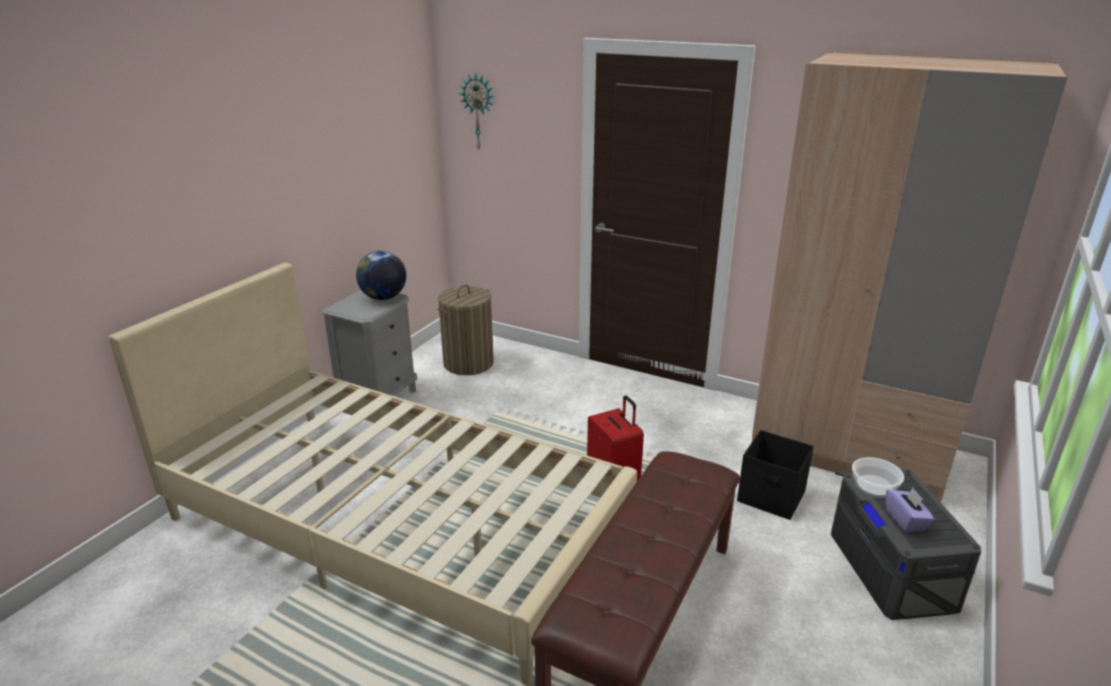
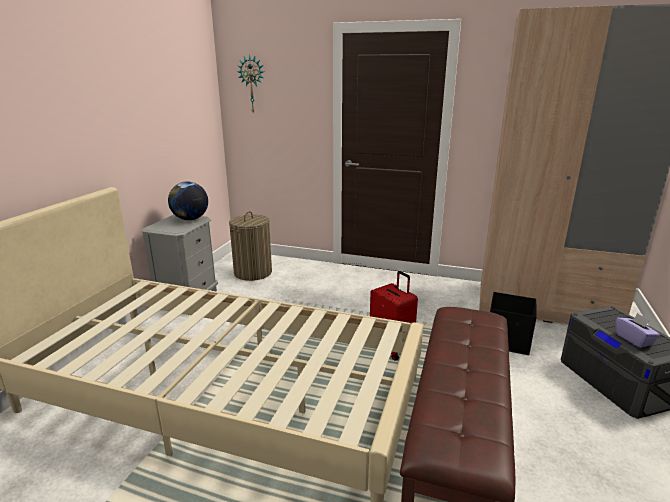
camera: 10 degrees left, 5 degrees down
(873, 486) = (597, 319): bowl -> none

